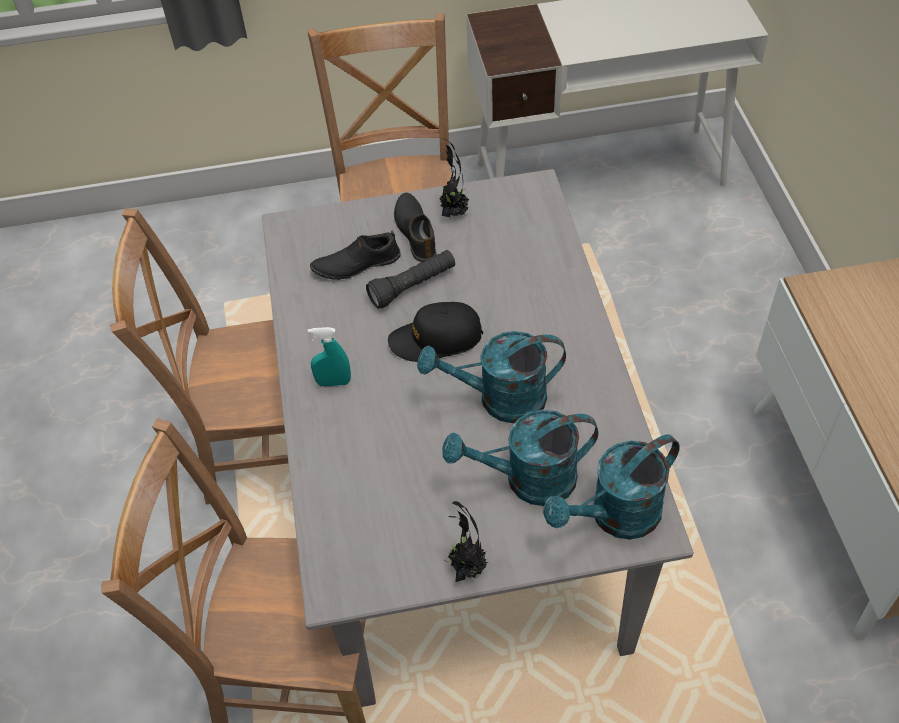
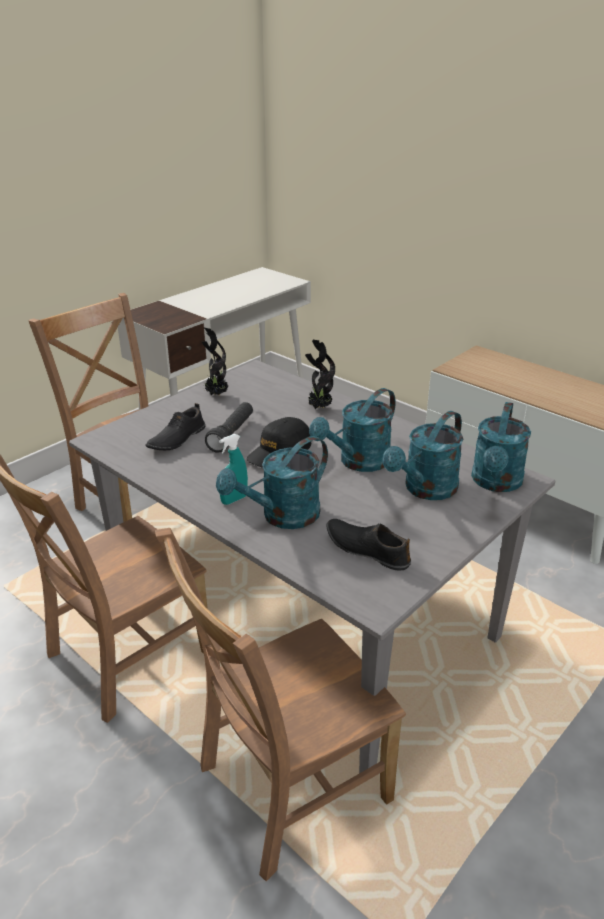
camera: 40 degrees left, 20 degrees down
(355, 432) = (282, 517): none -> turquoise watering can
(416, 231) = (201, 411): black shoe -> black shoe (367, 549)
(466, 566) = (445, 546): potted plant -> potted plant (319, 408)

